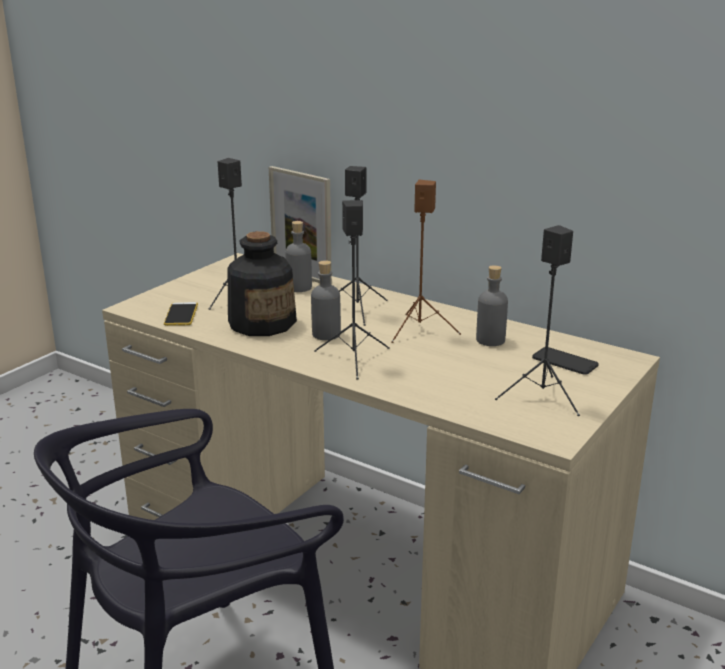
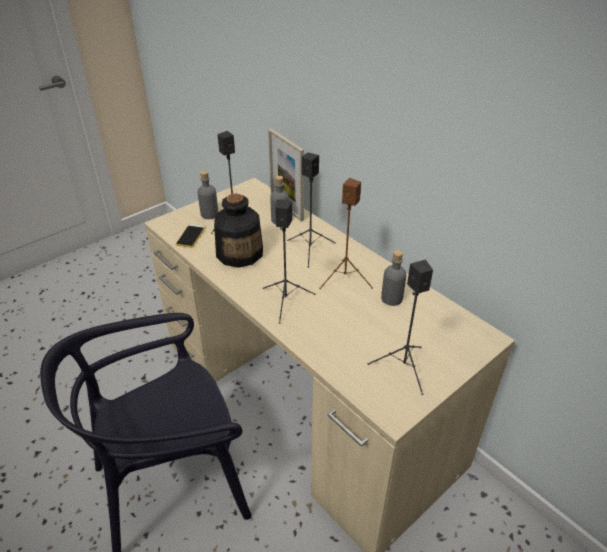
camera: 15 degrees right, 15 degrees up
(326, 334) = (278, 272): grey bottle -> grey bottle (209, 214)
(565, 361) = (437, 332): phone -> none

